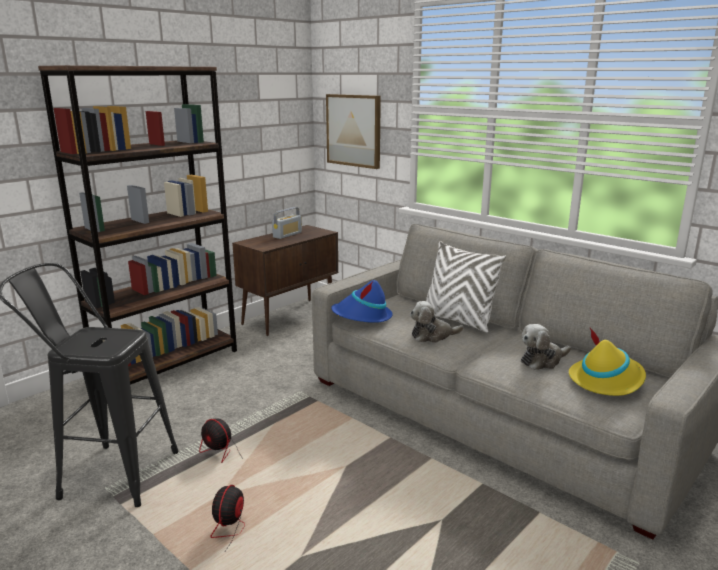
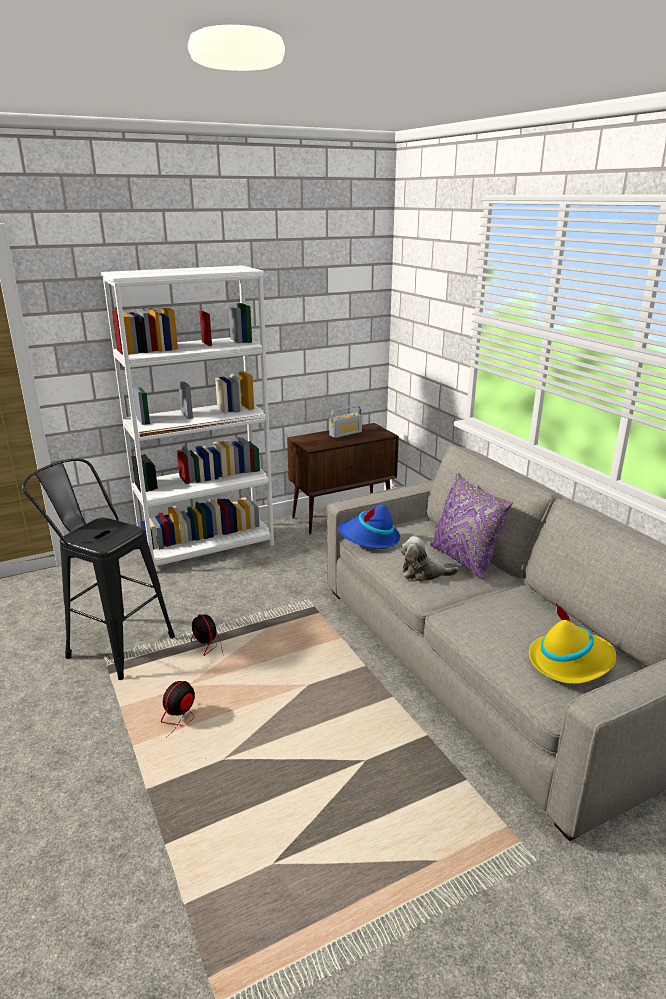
camera: 20 degrees right, 5 degrees up
(168, 364) = (208, 548): brown bookcase -> white bookcase
(354, 130) = (423, 330): picture -> none
(458, 320) = (463, 560): white pillow -> purple pillow
(542, 360) = (517, 624): plush toy -> none

